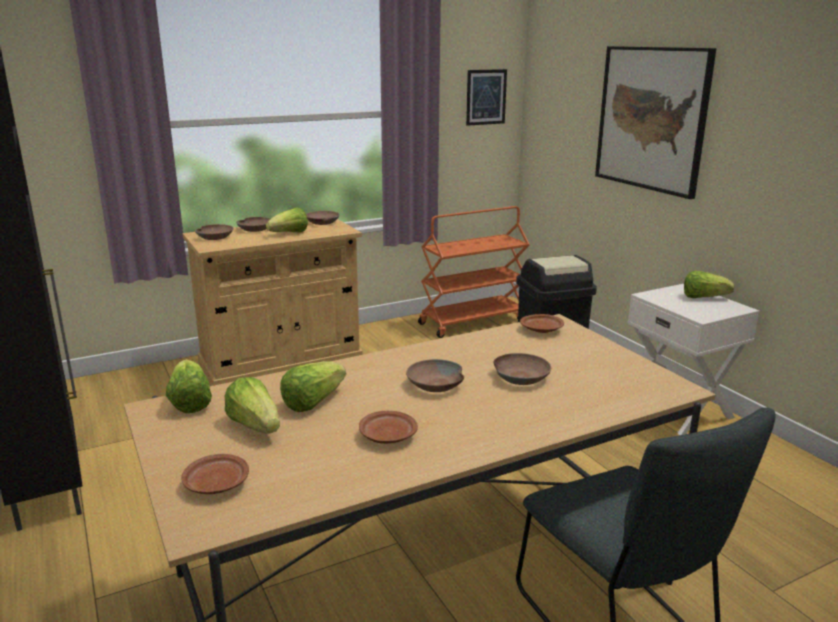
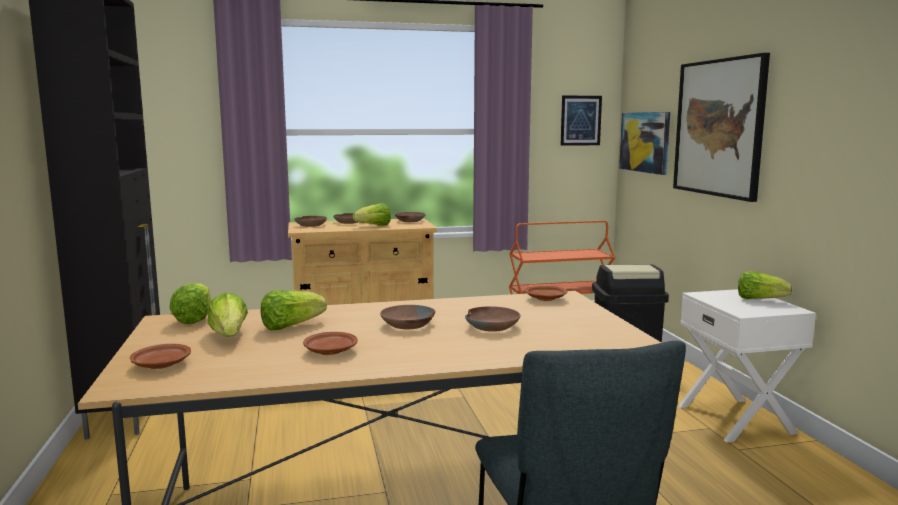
camera: 15 degrees right, 10 degrees down
(557, 123) = (645, 142): none -> picture

